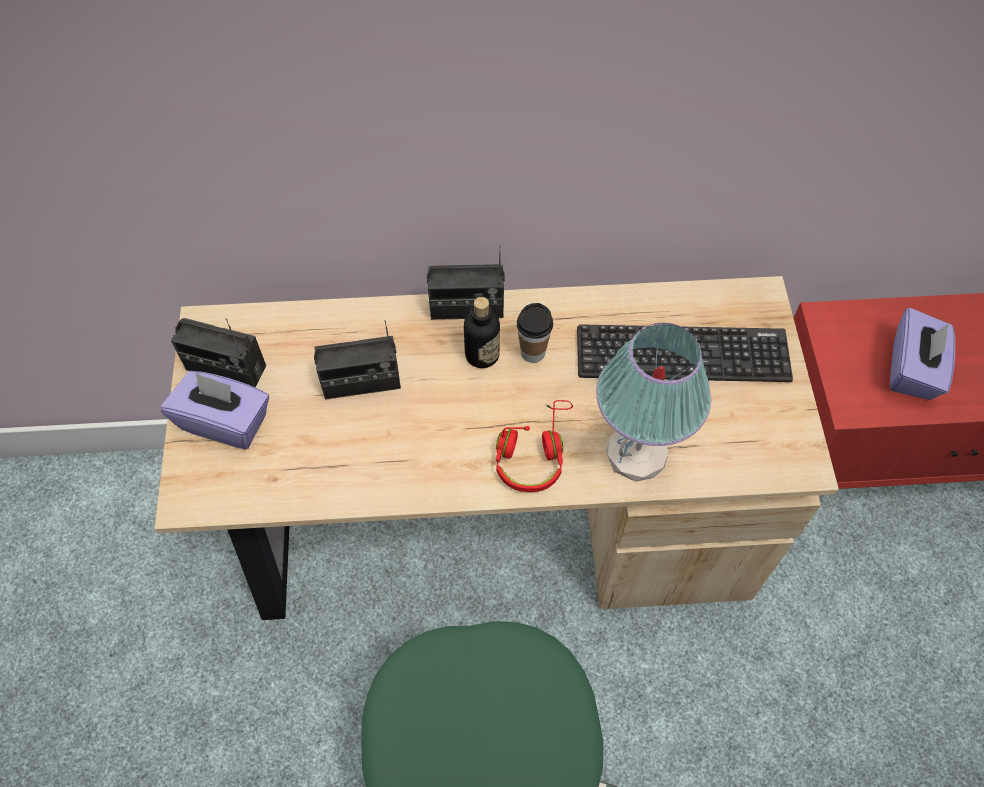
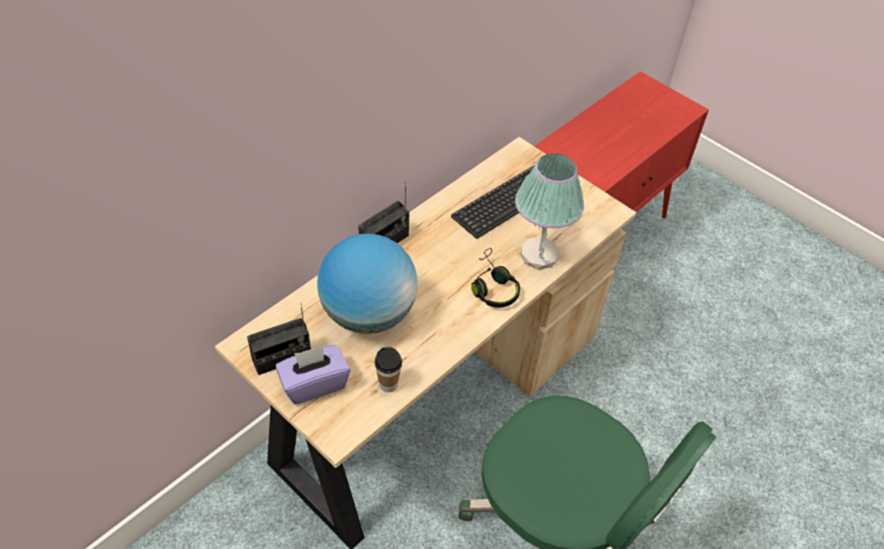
camera: 45 degrees left, 10 degrees down
(361, 382) = (368, 313): radio -> globe
(482, 355) = (417, 259): bottle -> none
(532, 352) = (441, 242): cup -> cup (388, 384)
(533, 453) = (492, 287): red headphones -> black headphones
(912, 370) = (605, 149): purple tissue box -> none

